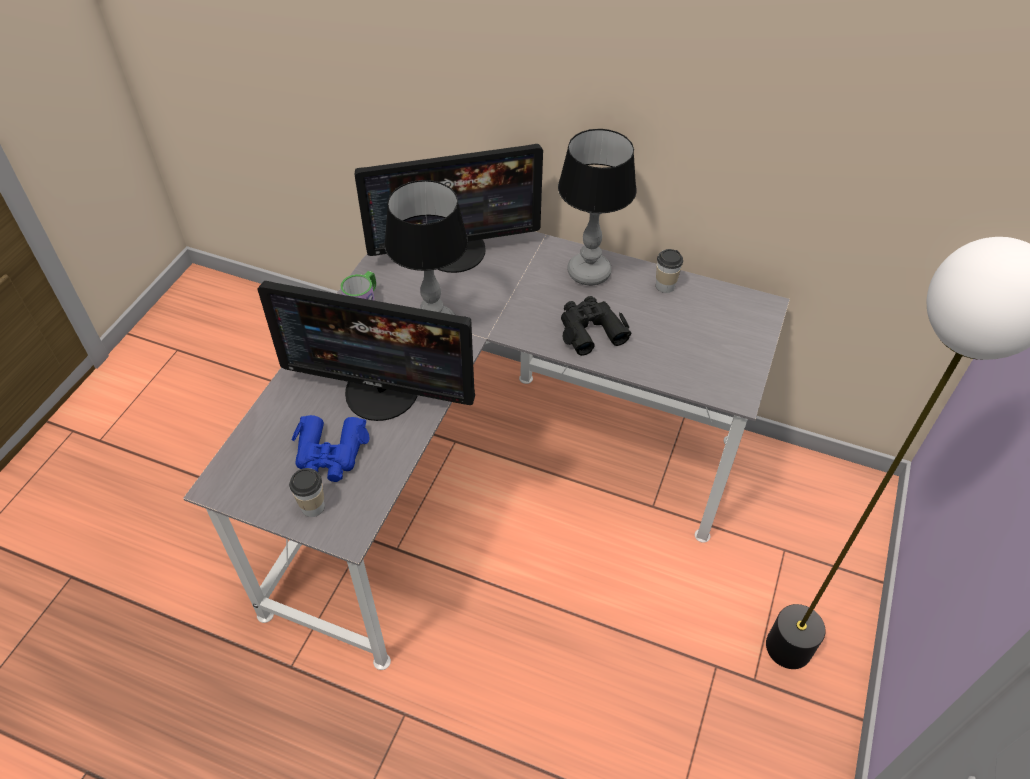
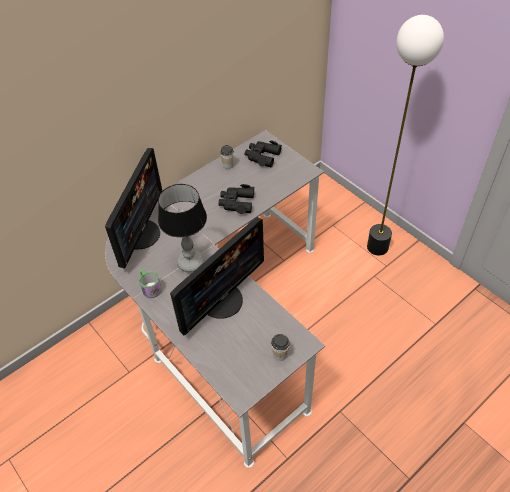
camera: 60 degrees left, 0 degrees up
(330, 455) = (250, 337): blue binoculars -> none
(588, 272) = (198, 188): table lamp -> none
(720, 319) = (262, 156): none -> black binoculars

